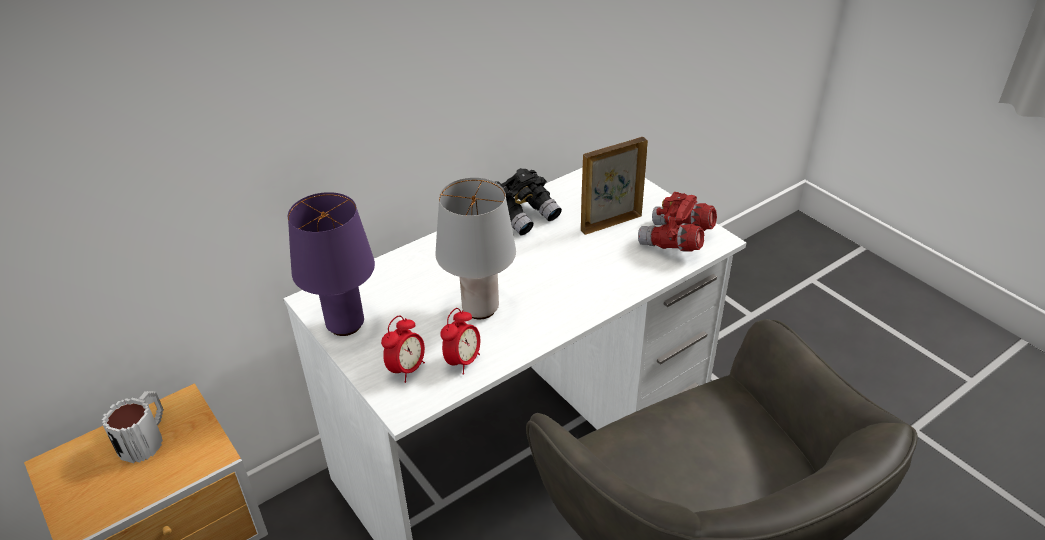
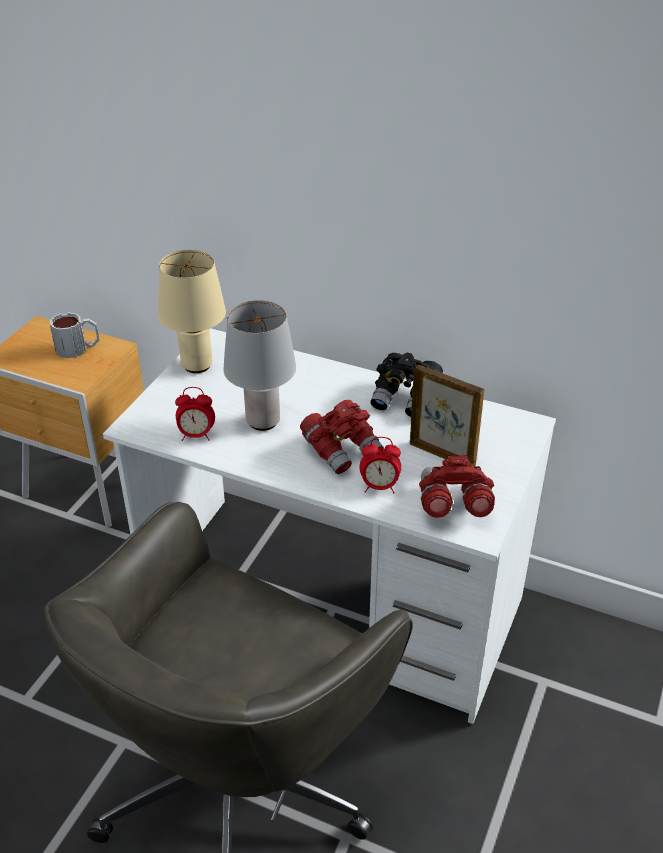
camera: 60 degrees right, 0 degrees up
(344, 325) = (196, 365): purple table lamp -> beige table lamp
(407, 369) = (170, 412): alarm clock -> alarm clock (379, 487)
(561, 274) = (342, 449): none -> red binoculars

